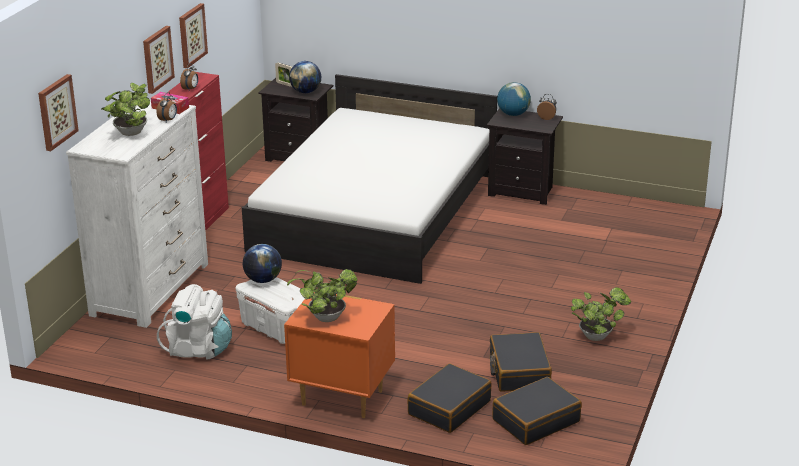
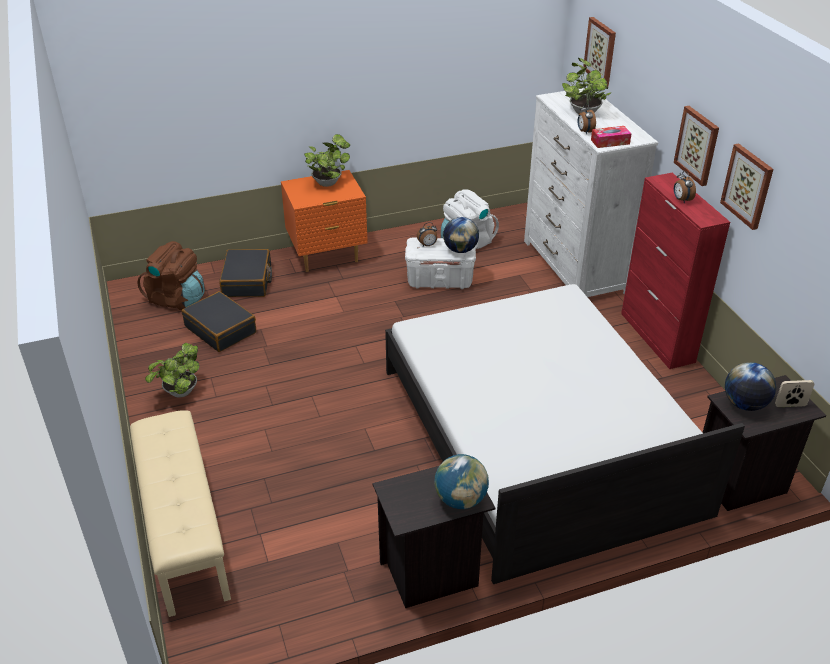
camera: 140 degrees right, 10 degrees up
(535, 420) = (177, 299): black suitcase -> brown backpack
(547, 118) = (410, 516): alarm clock -> alarm clock (427, 245)
(654, 259) = (183, 531): none -> beige bench

